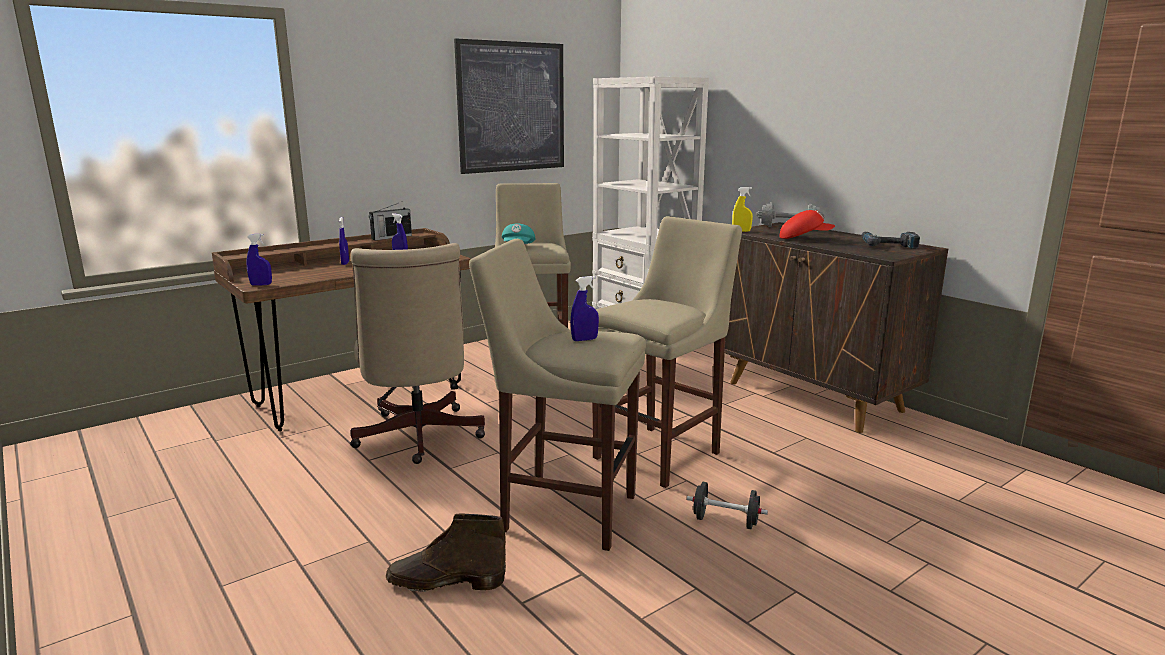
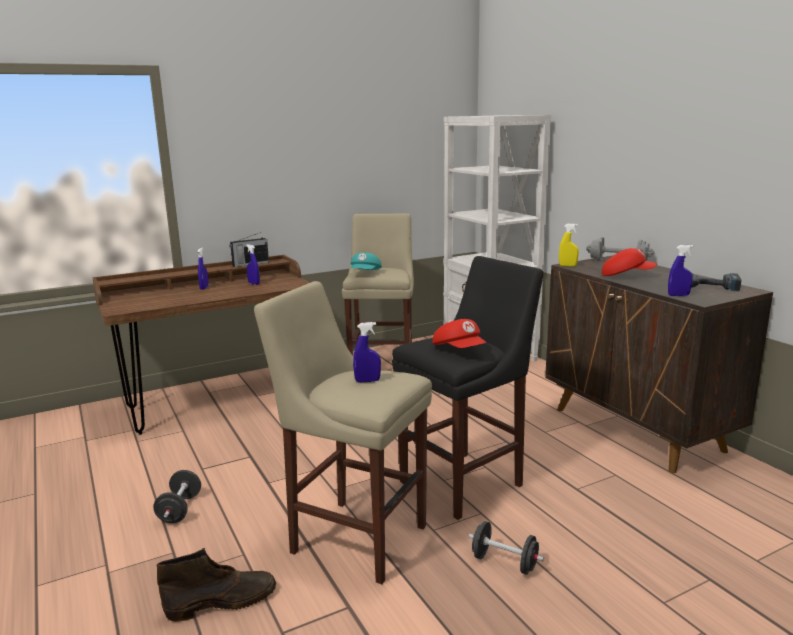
camera: 10 degrees right, 0 degrees up
(261, 285) = (121, 309): blue spray bottle -> blue spray bottle (678, 295)
(359, 500) = (179, 509): none -> black dumbbell
(418, 438) = (251, 450): beige office chair -> none
(445, 581) = (222, 601): brown boot -> brown boot turned 150 degrees clockwise
(512, 107) = (370, 144): picture -> none
(661, 453) = (466, 481): beige stool -> black stool
(662, 310) = (459, 350): none -> red cap

